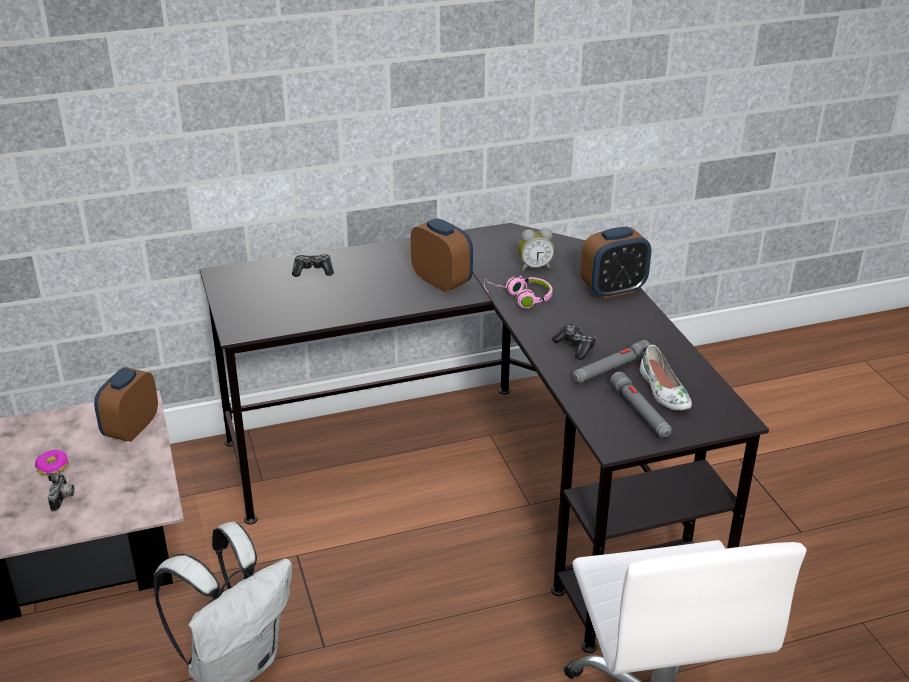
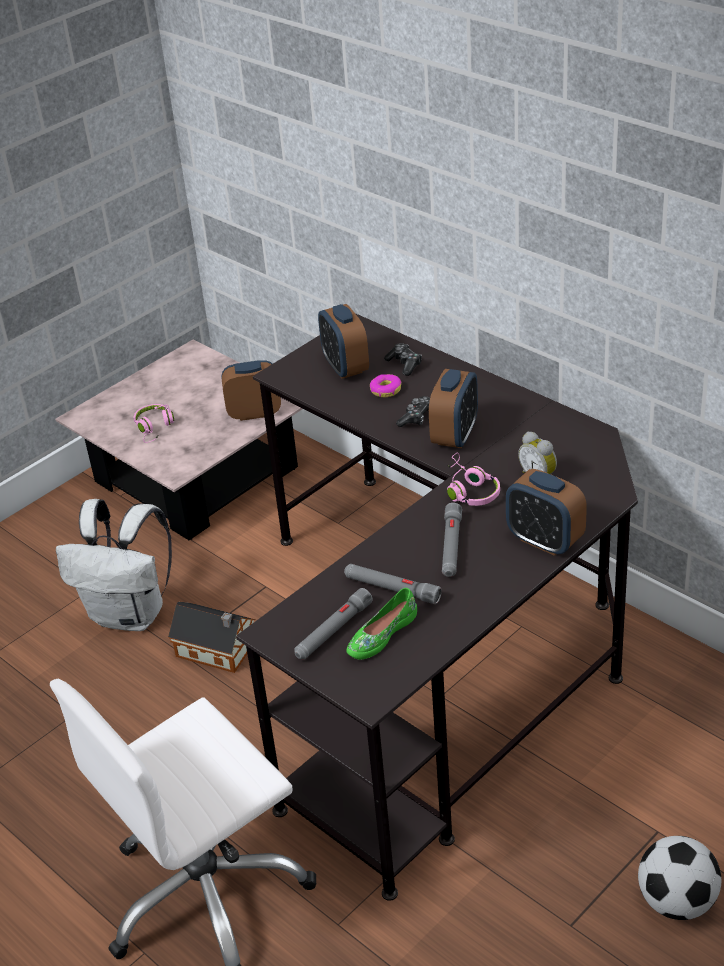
camera: 65 degrees right, 5 degrees up
(52, 467) = (184, 404): donut -> donut (385, 390)
(63, 499) = (154, 428): camera -> pink headphones
(277, 297) = (345, 367): none -> alarm clock
(352, 617) = (218, 651): none -> toy house
(575, 347) = (411, 554): game controller -> game controller (416, 417)
(583, 327) = (451, 547): none -> grey flashlight
(663, 391) = (381, 634): white shoe -> green shoe
(805, 476) = (676, 901): none -> football

